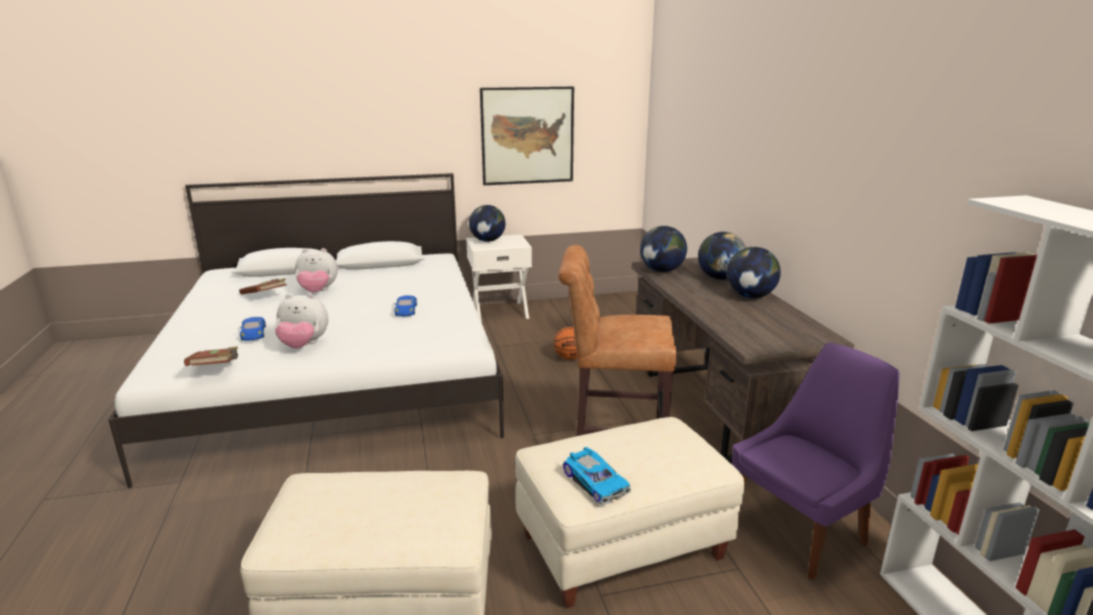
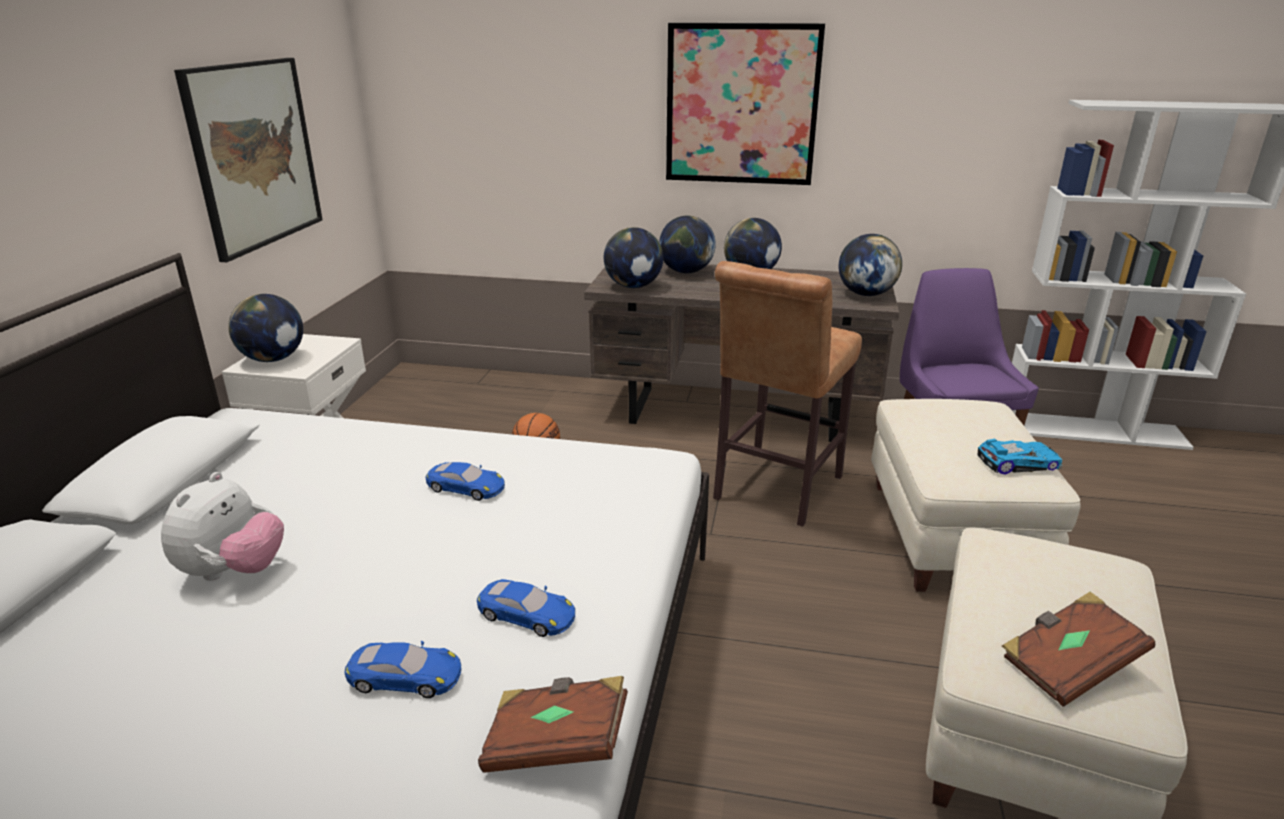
camera: 65 degrees left, 5 degrees up
(265, 296) = (153, 652): brown book -> brown book (1068, 665)
(303, 345) = (526, 614): plush toy -> blue toy car
(772, 340) = (866, 294): none -> globe
(785, 149) = (741, 105): none -> picture

